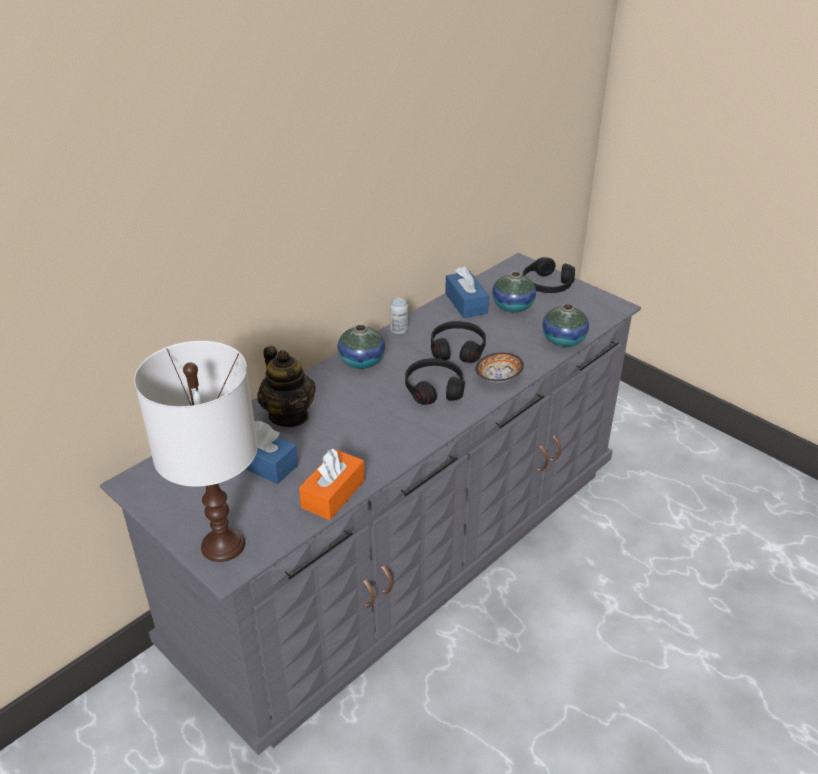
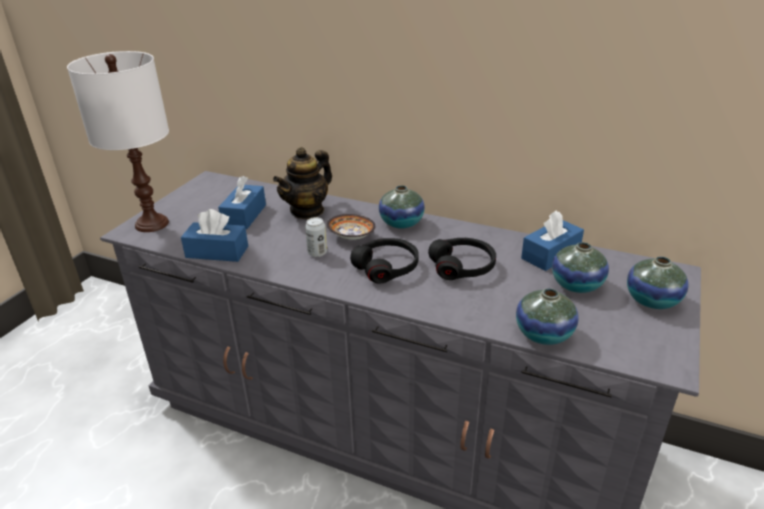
camera: 70 degrees right, 5 degrees down
(333, 494) = (217, 252): orange tissue box -> blue tissue box
(399, 330) = (466, 229): can -> can (317, 253)
(497, 378) = (431, 300): bowl -> bowl (351, 236)
(547, 285) = (652, 300): black headphones -> vase

